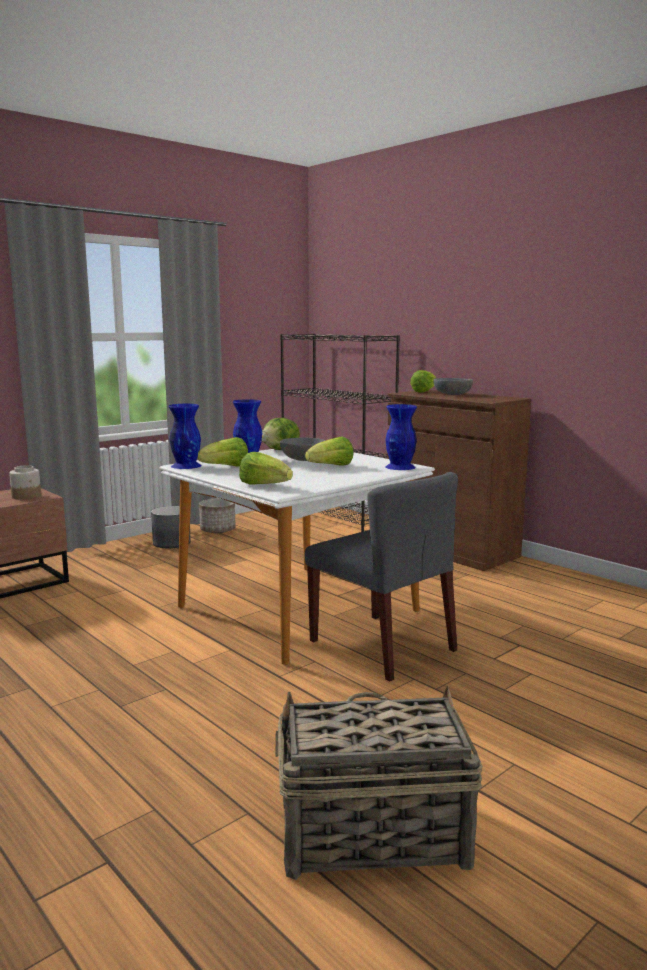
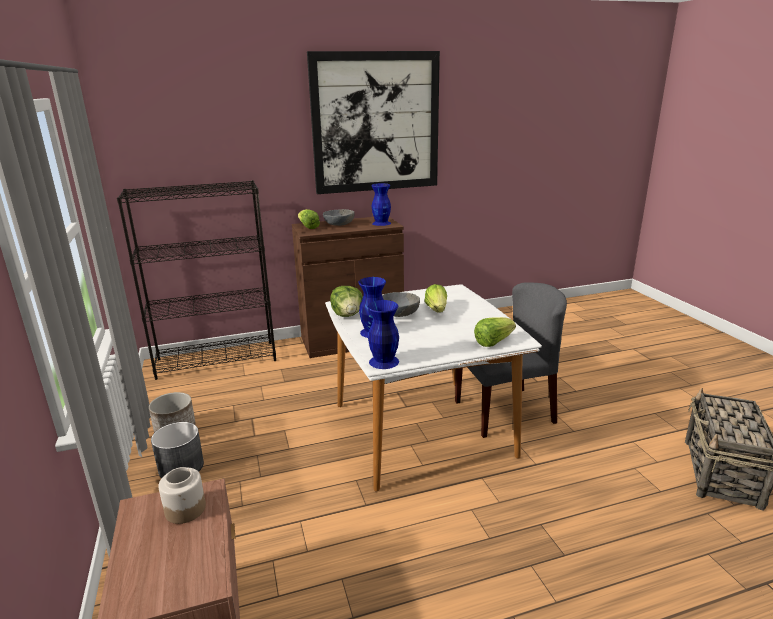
camera: 65 degrees left, 10 degrees up
(226, 467) = (407, 345): lettuce -> none
(400, 467) = (456, 292): blue vase -> blue vase (381, 223)
(530, 273) = (376, 123): none -> picture

